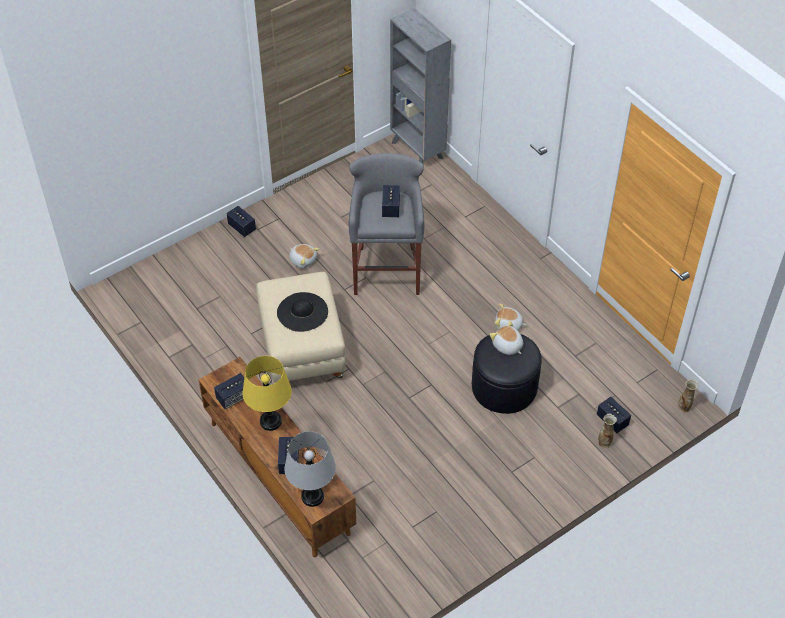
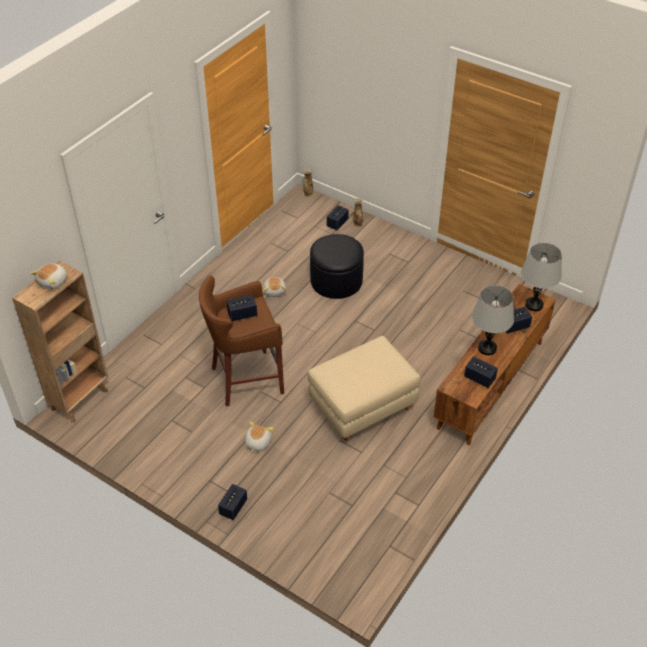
camera: 110 degrees left, 5 degrees down
(270, 421) = (487, 348): yellow table lamp -> grey table lamp
(302, 312) = (365, 366): black hat -> none
(386, 269) = (245, 380): grey stool -> brown stool
(417, 150) = (81, 399): grey bookcase -> brown bookcase
(507, 346) = (329, 250): plush toy -> plush toy (53, 282)

